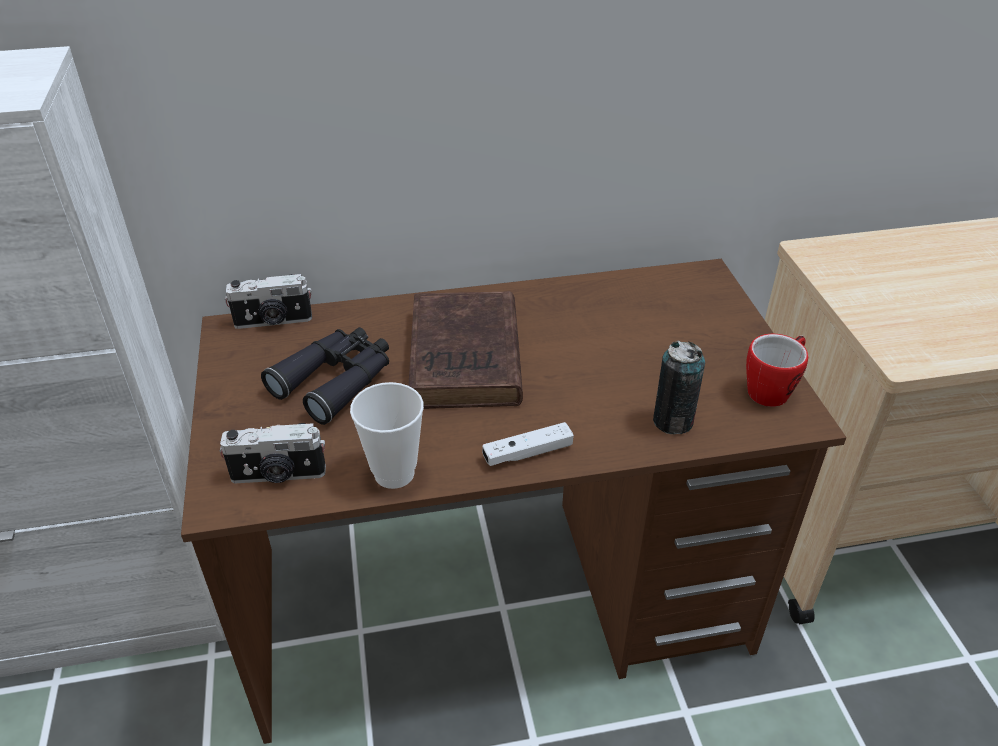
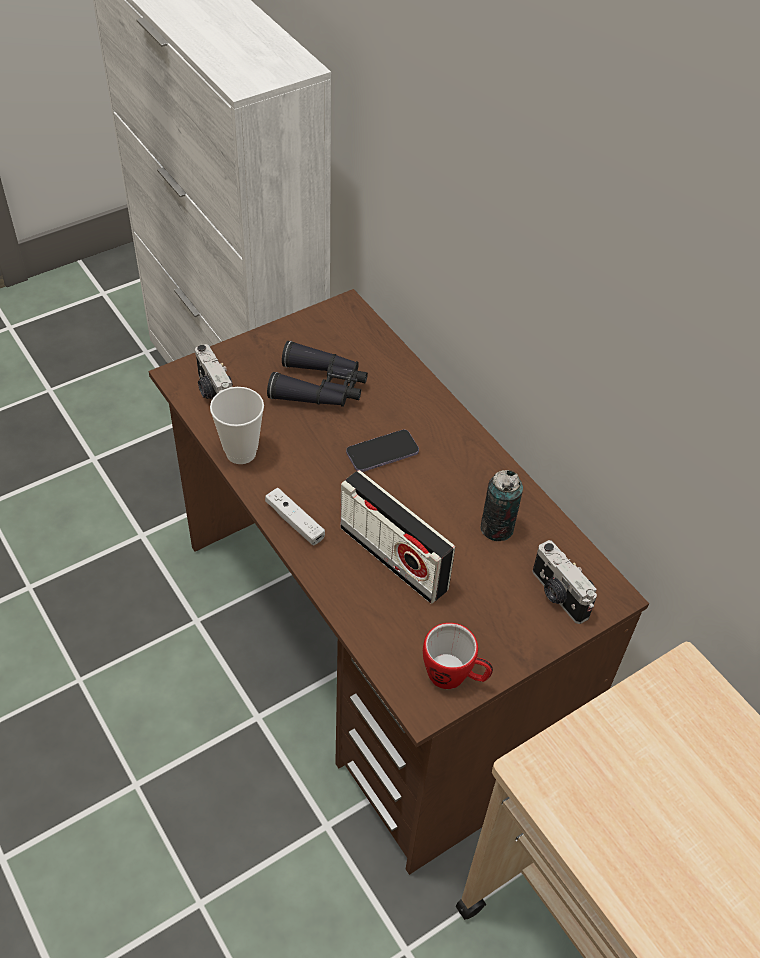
camera: 65 degrees right, 10 degrees up
(273, 321) = (367, 327): camera -> camera (558, 595)
(465, 360) = (382, 453): brown book -> phone
(612, 390) = (393, 558): none -> radio
(673, 421) = (375, 608): can -> can (497, 528)

